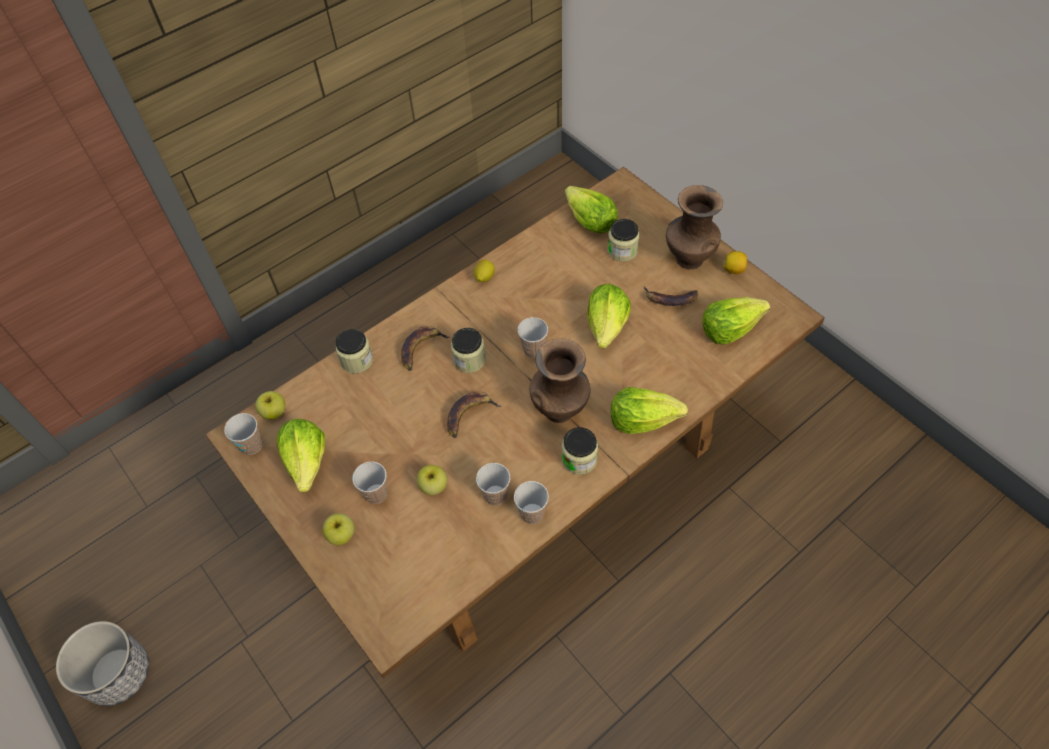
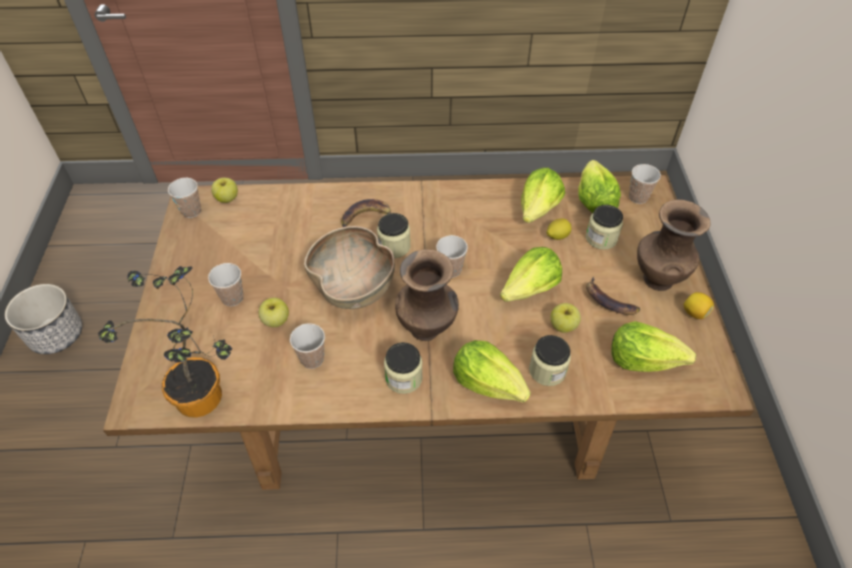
camera: 35 degrees right, 5 degrees down
(307, 462) = (212, 245): lettuce -> lettuce (538, 209)
(341, 535) = (182, 310): apple -> apple (563, 326)
(357, 360) = (315, 198): jar -> jar (547, 370)
(442, 589) = (205, 400): none -> potted plant
(469, 415) = (354, 286): banana -> brown bowl
(484, 277) = (465, 194): lemon -> lemon (557, 236)
(532, 513) = (325, 393): cup -> cup (638, 197)

